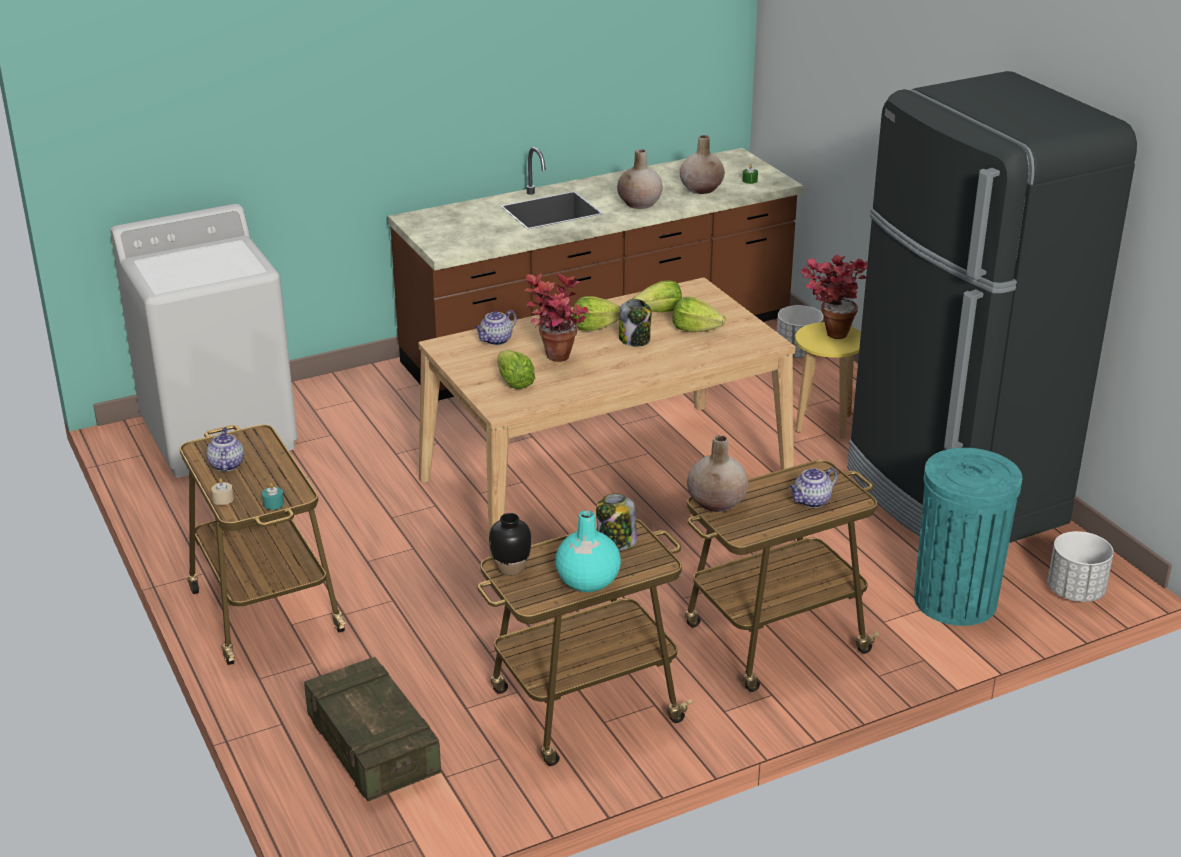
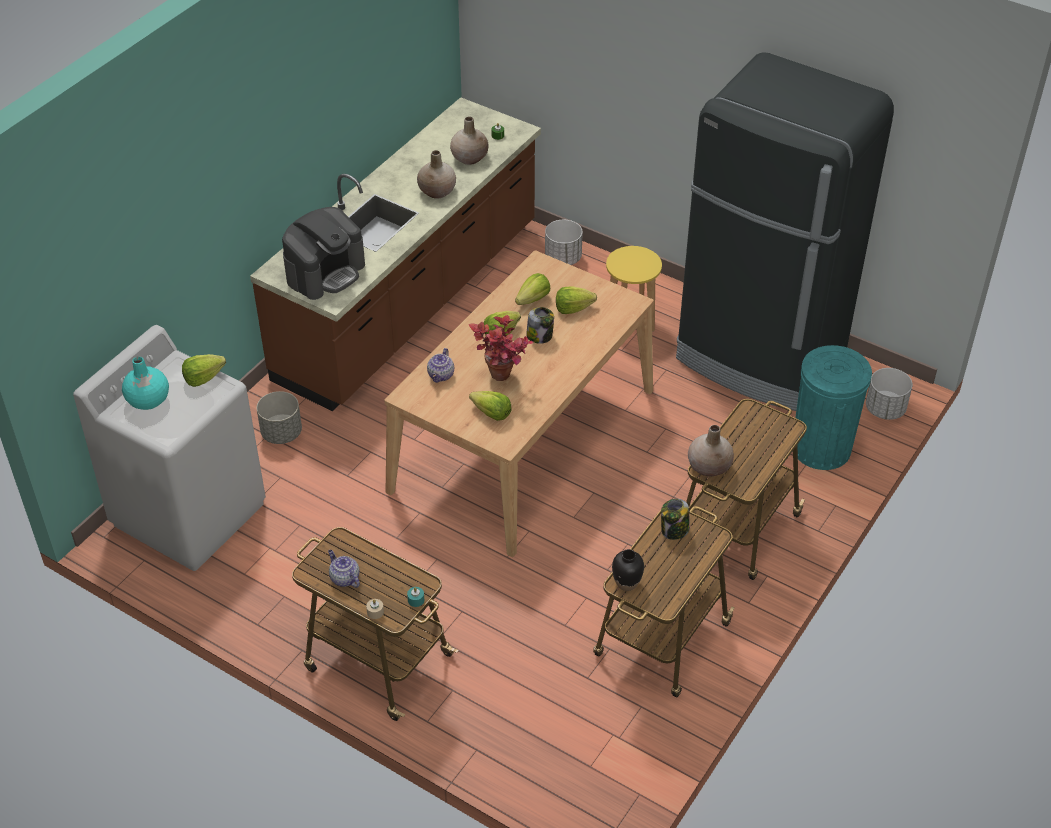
camera: 30 degrees left, 15 degrees up
(245, 259) = (203, 378): none -> lettuce
(369, 403) = (282, 433): none -> grey planter
(373, 748) = (554, 739): crate -> none
(460, 231) = (325, 272): none -> coffee machine
(587, 581) = (685, 572): turquoise vase -> turquoise vase (148, 400)
(811, 501) = (765, 440): teapot -> none
(830, 331) = (629, 257): potted plant -> none

